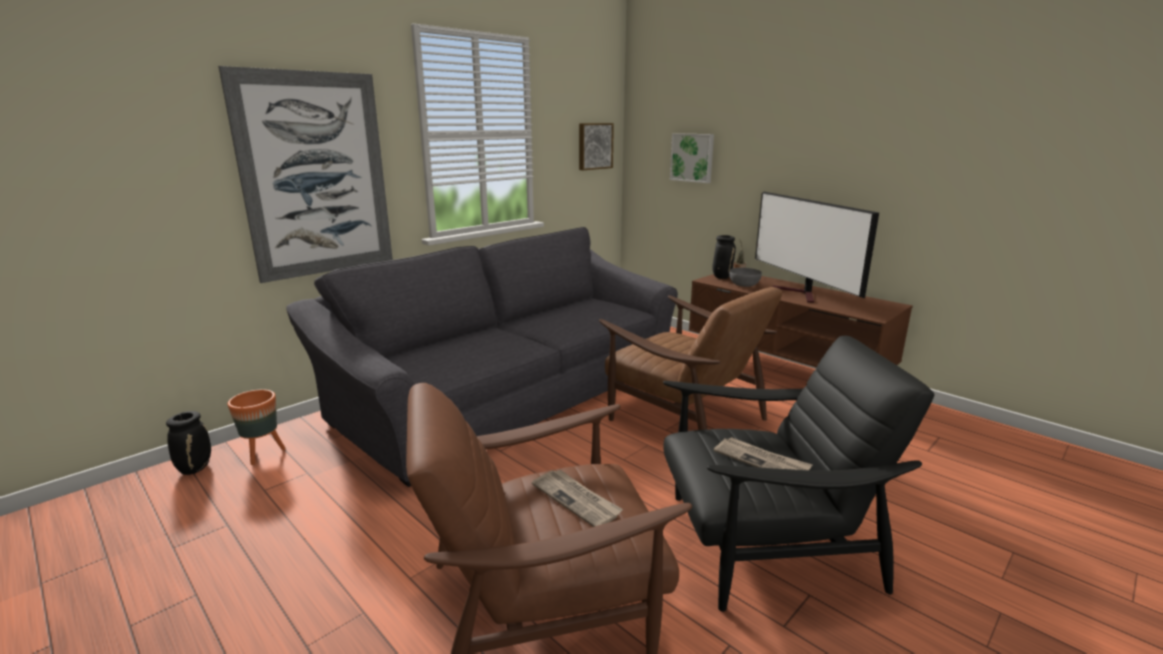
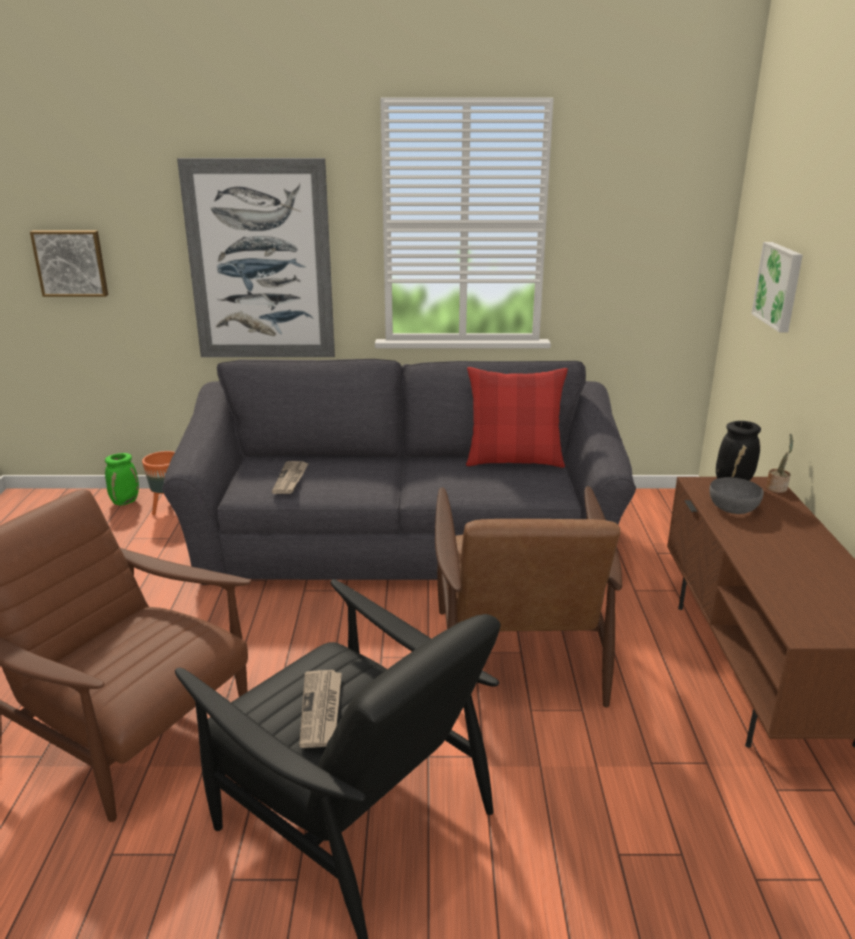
camera: 45 degrees right, 5 degrees up
(195, 468) = (125, 501): black vase -> green vase
(576, 304) = (514, 461): none -> red pillow
(577, 500) = (141, 646): newspaper -> newspaper (291, 479)
(594, 146) = (667, 245): picture -> picture (71, 263)
(801, 294) = (783, 554): television -> none

